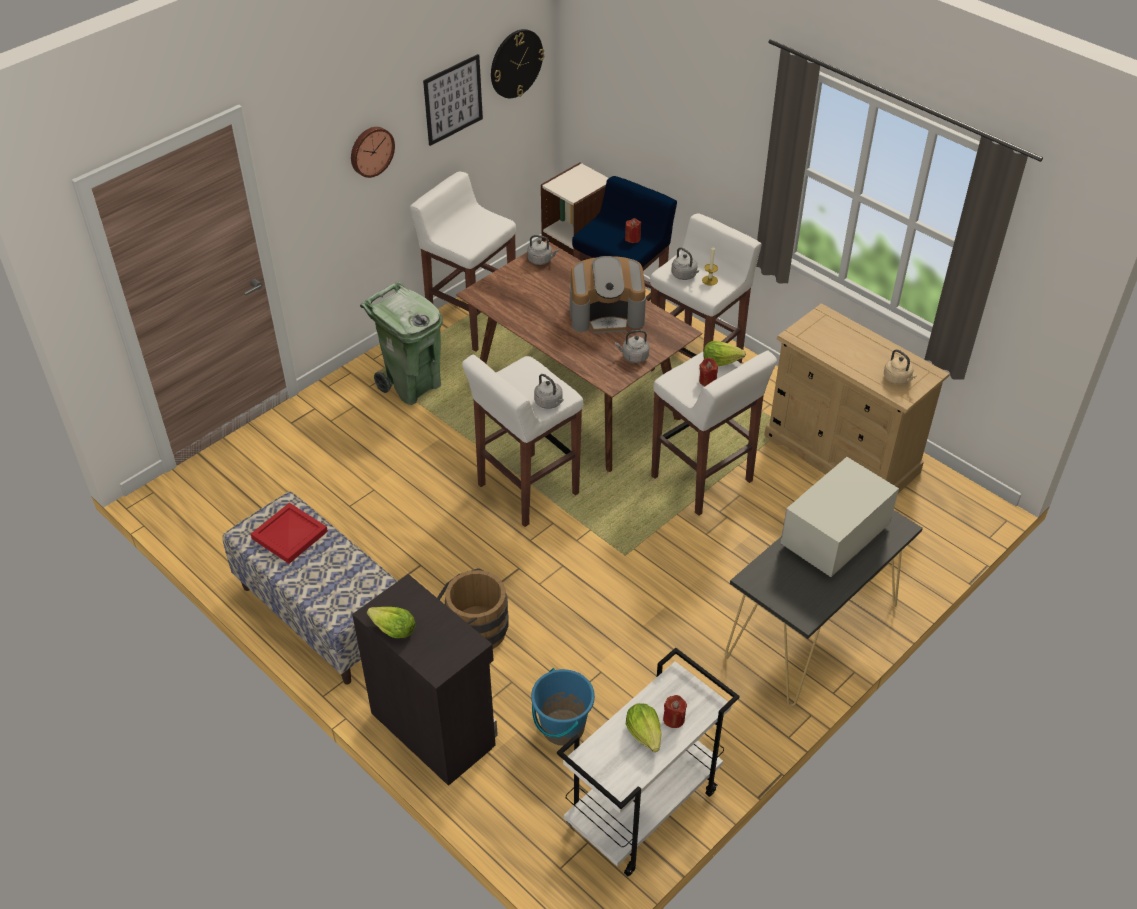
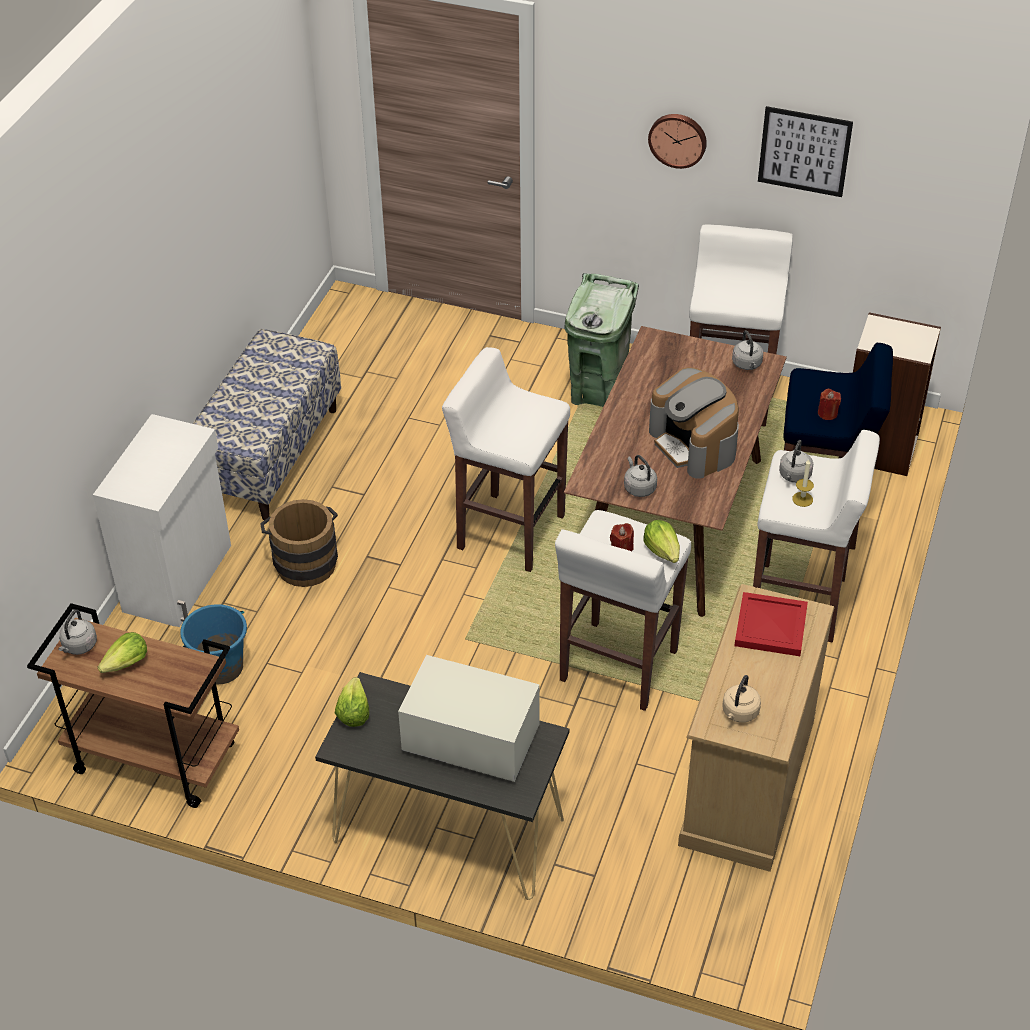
camera: 65 degrees right, 0 degrees up
(289, 534) = (282, 366): red tray -> red tray (772, 626)
(393, 630) = (145, 444): lettuce -> lettuce (353, 712)
(434, 727) = (180, 578): black cabinet -> white cabinet
(516, 63) = (911, 165): wall clock -> none
(549, 403) = (503, 442): grey kettle -> grey kettle (79, 646)
(642, 810) = (153, 759): white cart -> brown cart
(674, 719) = (153, 679): red candle -> none

